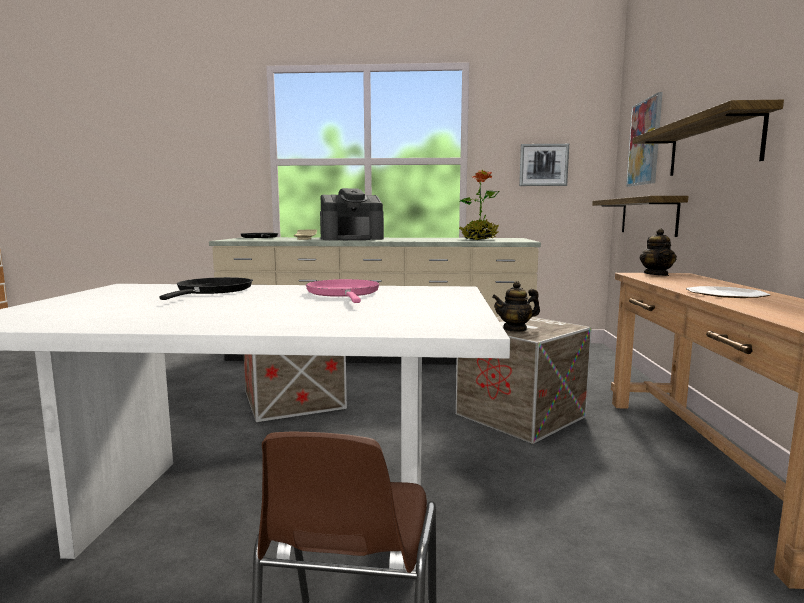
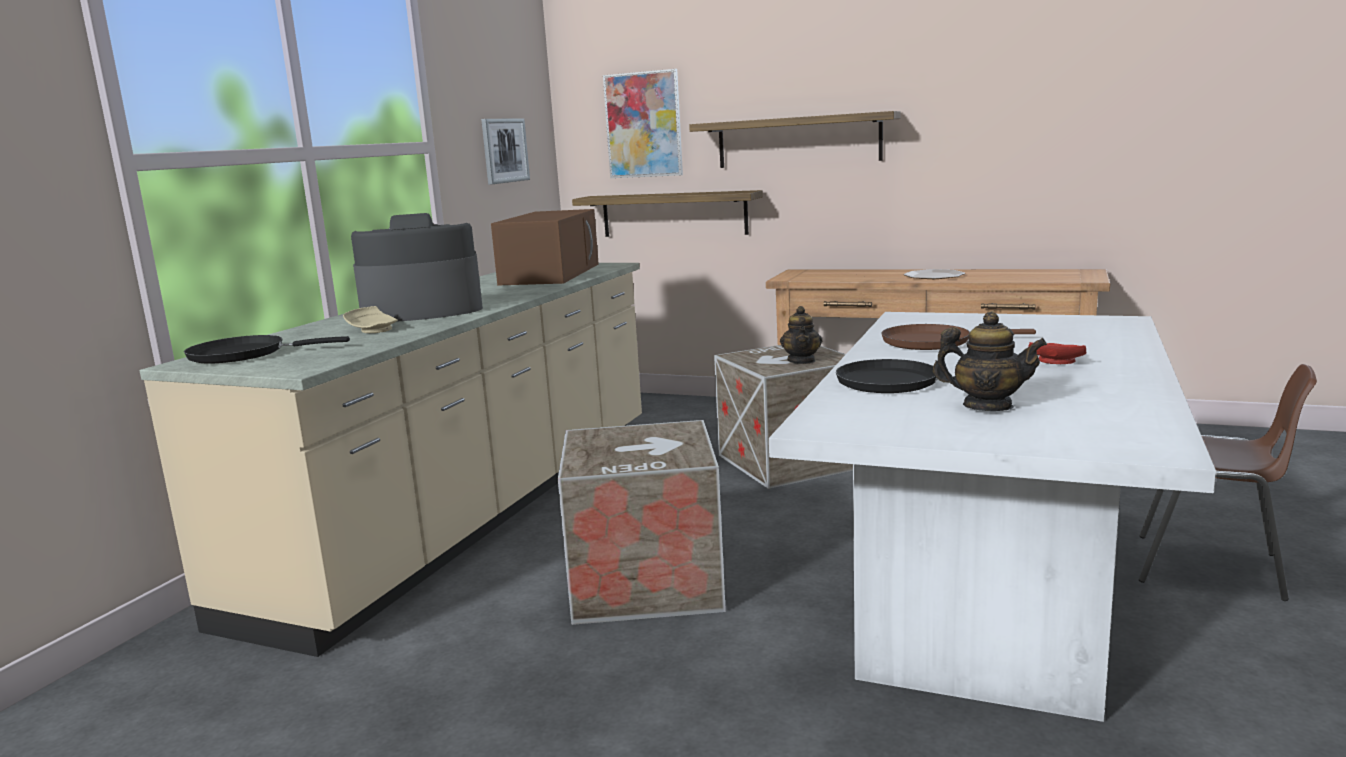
camera: 70 degrees left, 5 degrees up
(256, 311) = (1055, 362): none -> red plate
(344, 293) = (933, 342): pink frying pan -> brown frying pan
(352, 239) = (422, 311): coffee machine -> coffee machine turned 105 degrees counterclockwise
(478, 239) = (551, 274): potted plant -> brown microwave
(656, 274) = (796, 275): teapot -> teapot (987, 406)

